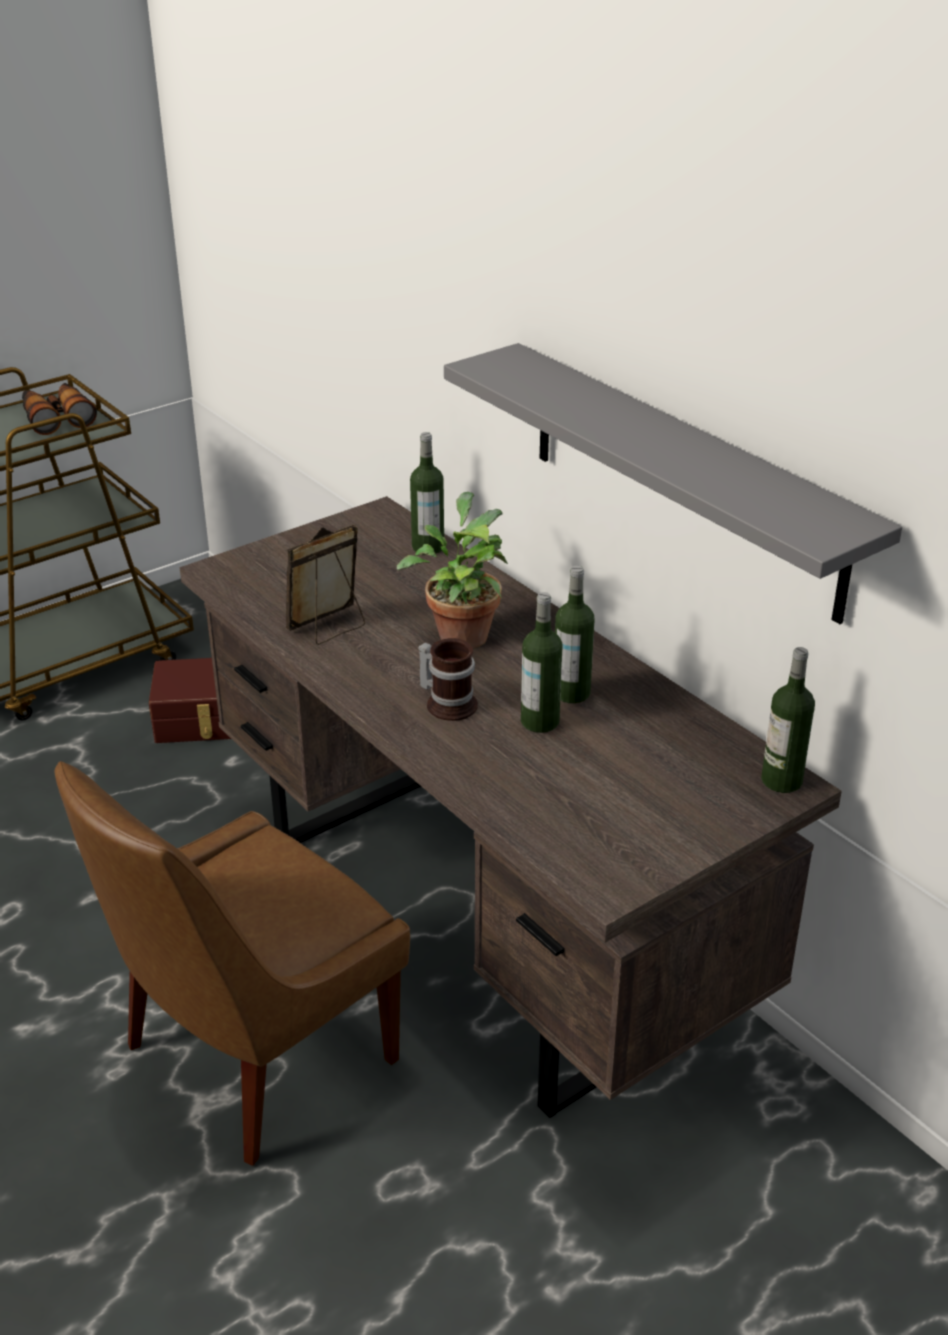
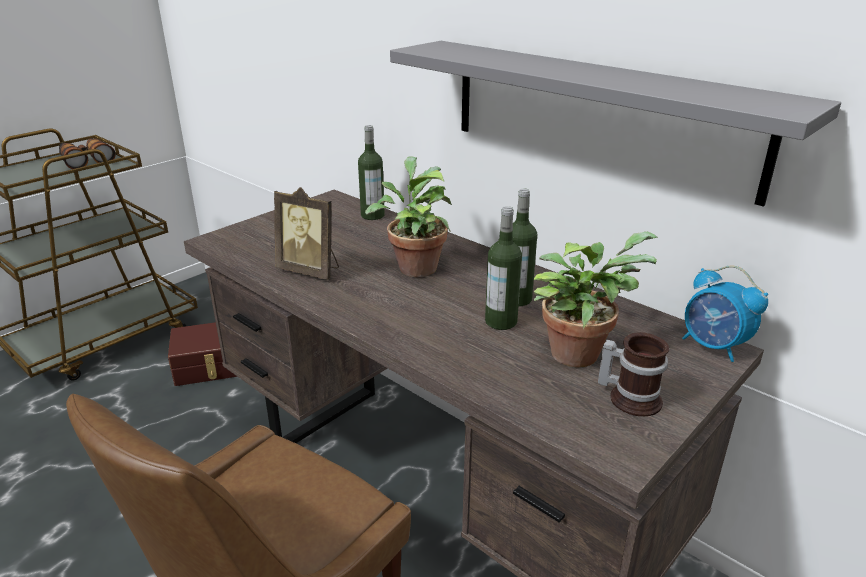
camera: 10 degrees left, 5 degrees down
(329, 627) = (310, 270): picture frame -> picture frame turned 105 degrees counterclockwise
(449, 702) = (422, 314): mug -> mug (630, 397)
(615, 768) = (578, 351): none -> potted plant
(781, 780) = (714, 347): bottle -> alarm clock

